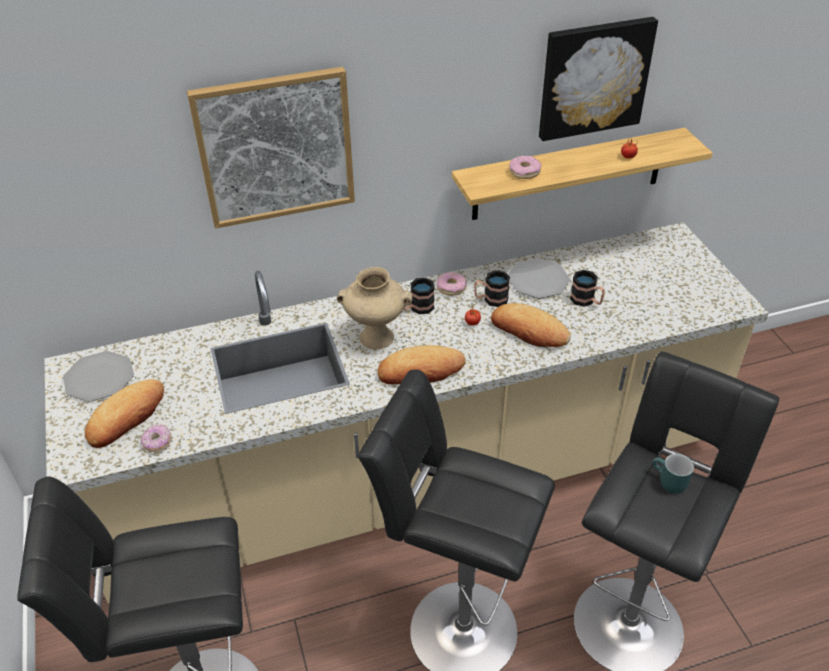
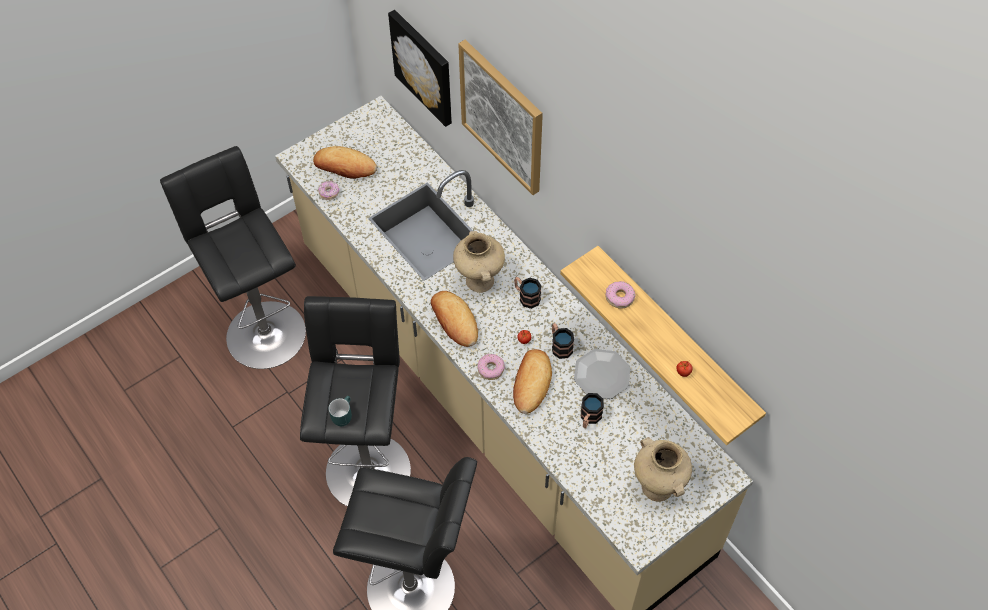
camera: 70 degrees right, 15 degrees up
(99, 377) = (374, 134): plate -> none
(451, 287) = (562, 313): donut -> donut (490, 369)
(593, 77) = (697, 295): picture -> picture (424, 66)
(668, 482) = (408, 517): turquoise mug -> turquoise mug (342, 415)
(677, 276) = (658, 487): none -> beige vase

